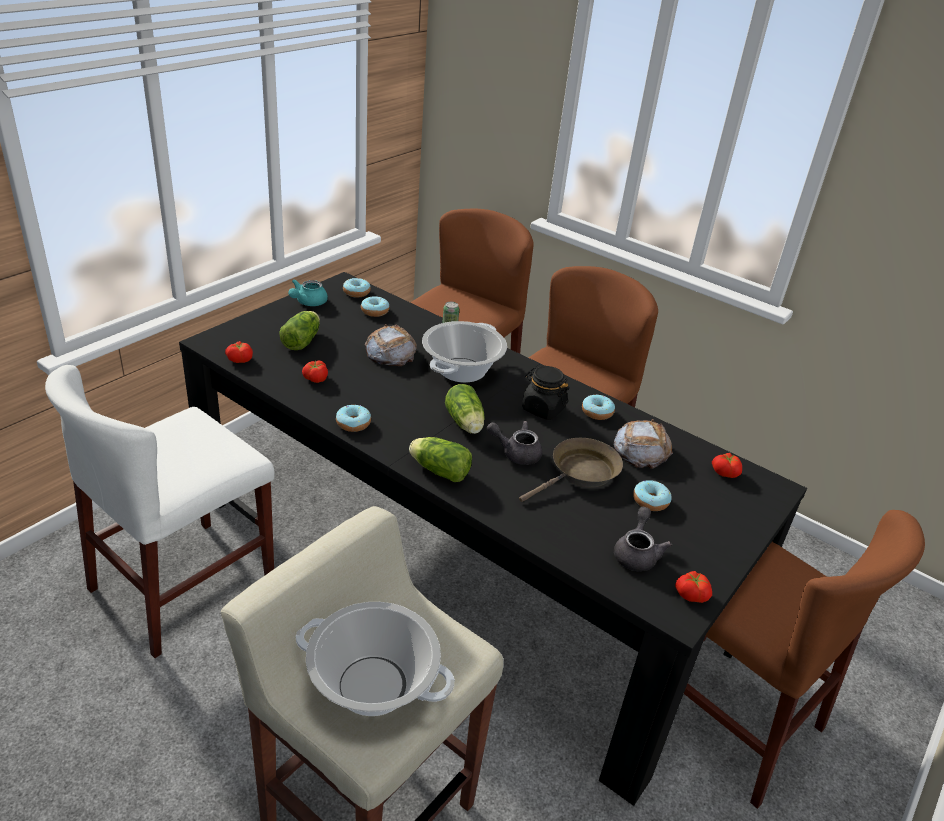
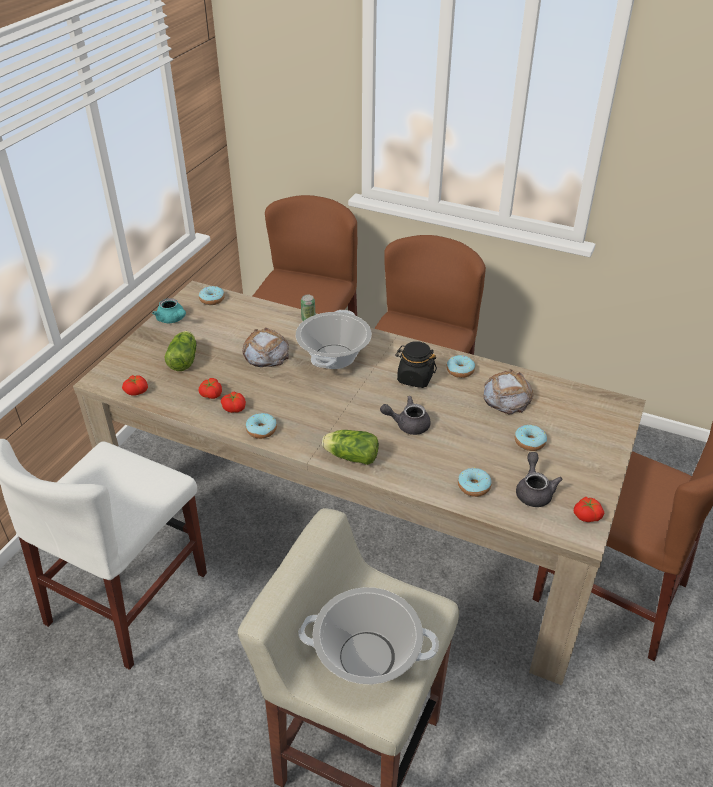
camera: 10 degrees left, 5 degrees up
(307, 302) = (172, 320): turquoise teapot -> turquoise teapot turned 60 degrees counterclockwise
(375, 311) = (236, 315): donut -> donut (473, 486)
(456, 562) = (356, 519): black dining table -> beige dining table
(465, 424) = (356, 407): lettuce -> none
(580, 473) = (466, 431): brown frying pan -> none
(725, 472) = (579, 401): tomato -> tomato (234, 408)

